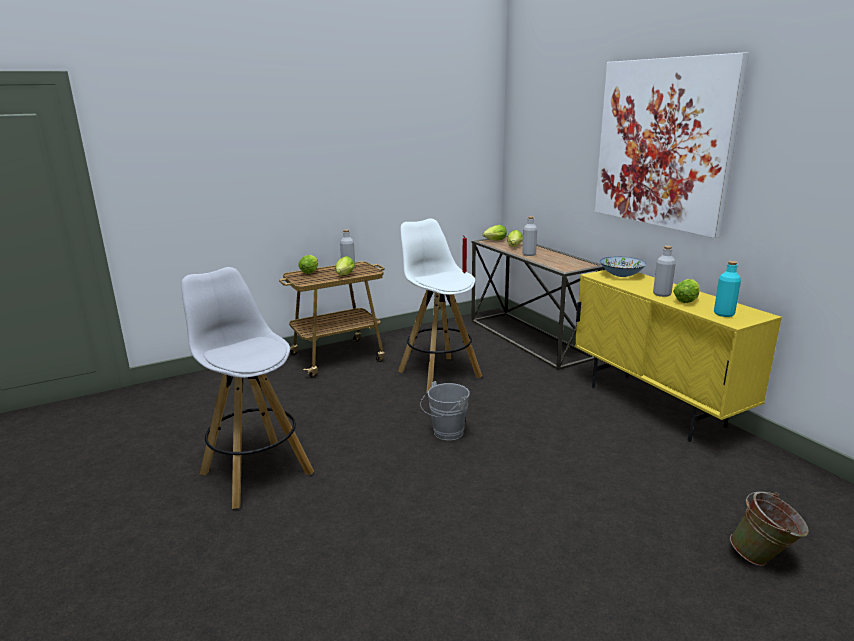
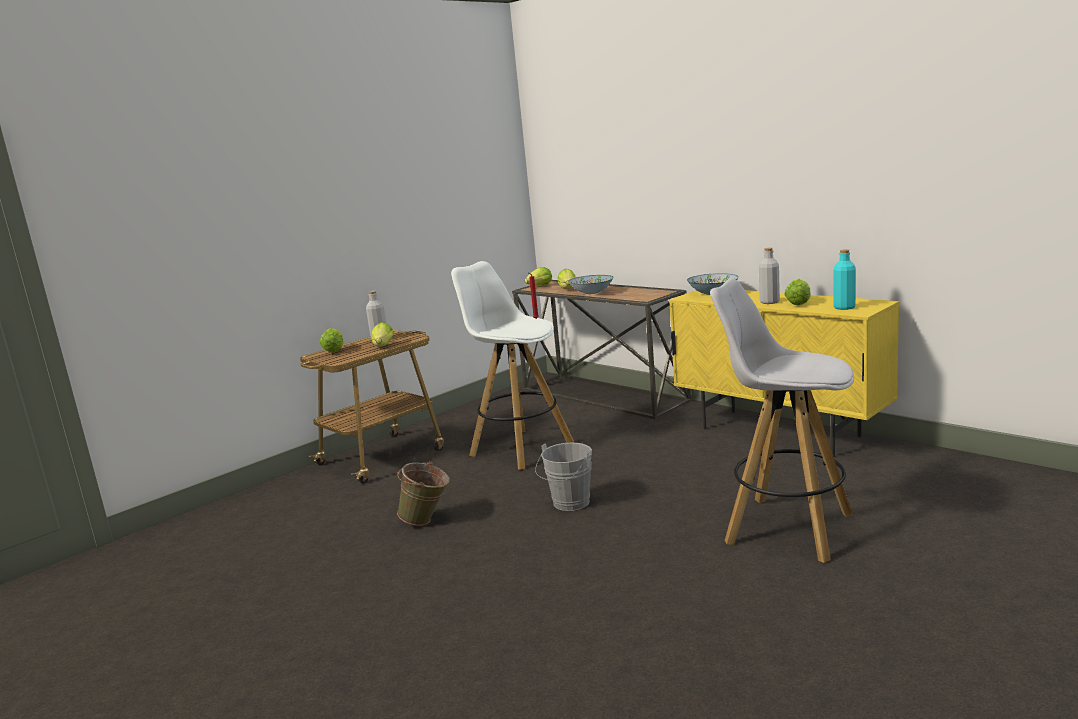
camera: 15 degrees left, 5 degrees down
(255, 472) = (360, 593): white stool -> white stool (786, 528)
(529, 254) = (592, 292): grey bottle -> bowl
(662, 144) = (732, 143): picture -> none
(763, 559) = (962, 538): green bucket -> green bucket (427, 521)

